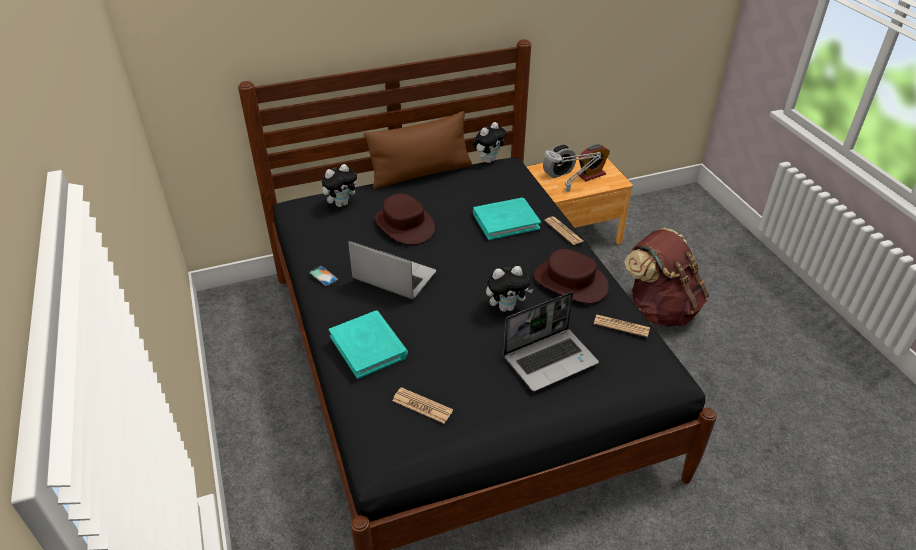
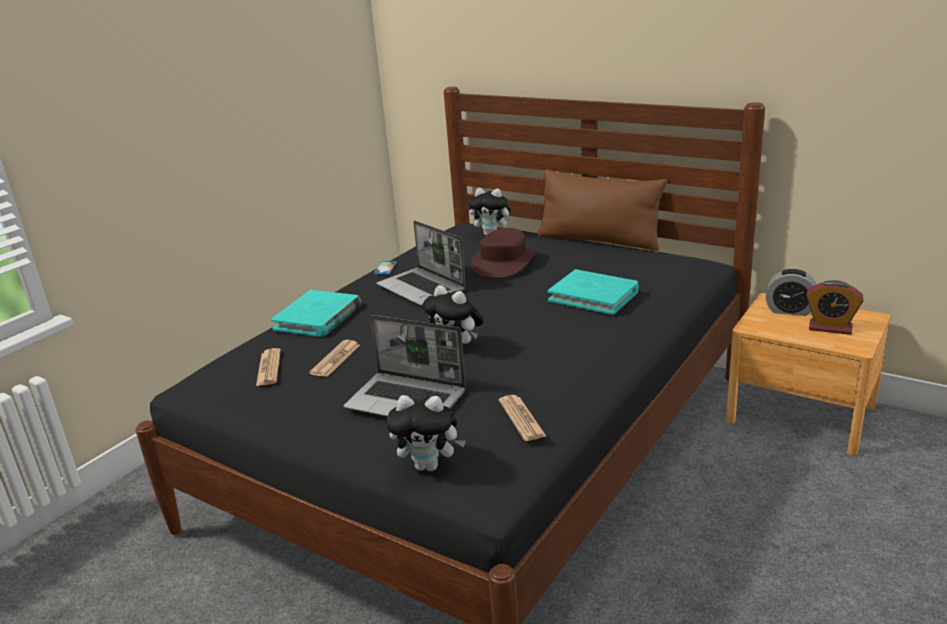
camera: 55 degrees right, 15 degrees down
(393, 277) = (422, 288): laptop -> laptop turned 150 degrees clockwise
(488, 160) = (688, 254): plush toy -> plush toy (429, 465)
(563, 231) = (636, 328): newspaper -> newspaper (335, 359)
(569, 190) = (771, 329): grey table lamp -> none
(570, 282) = (549, 362): brown hat -> none
(660, 309) = (788, 541): brown backpack -> none

